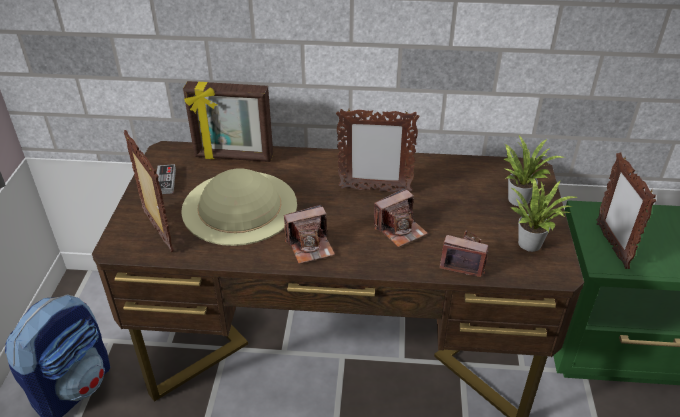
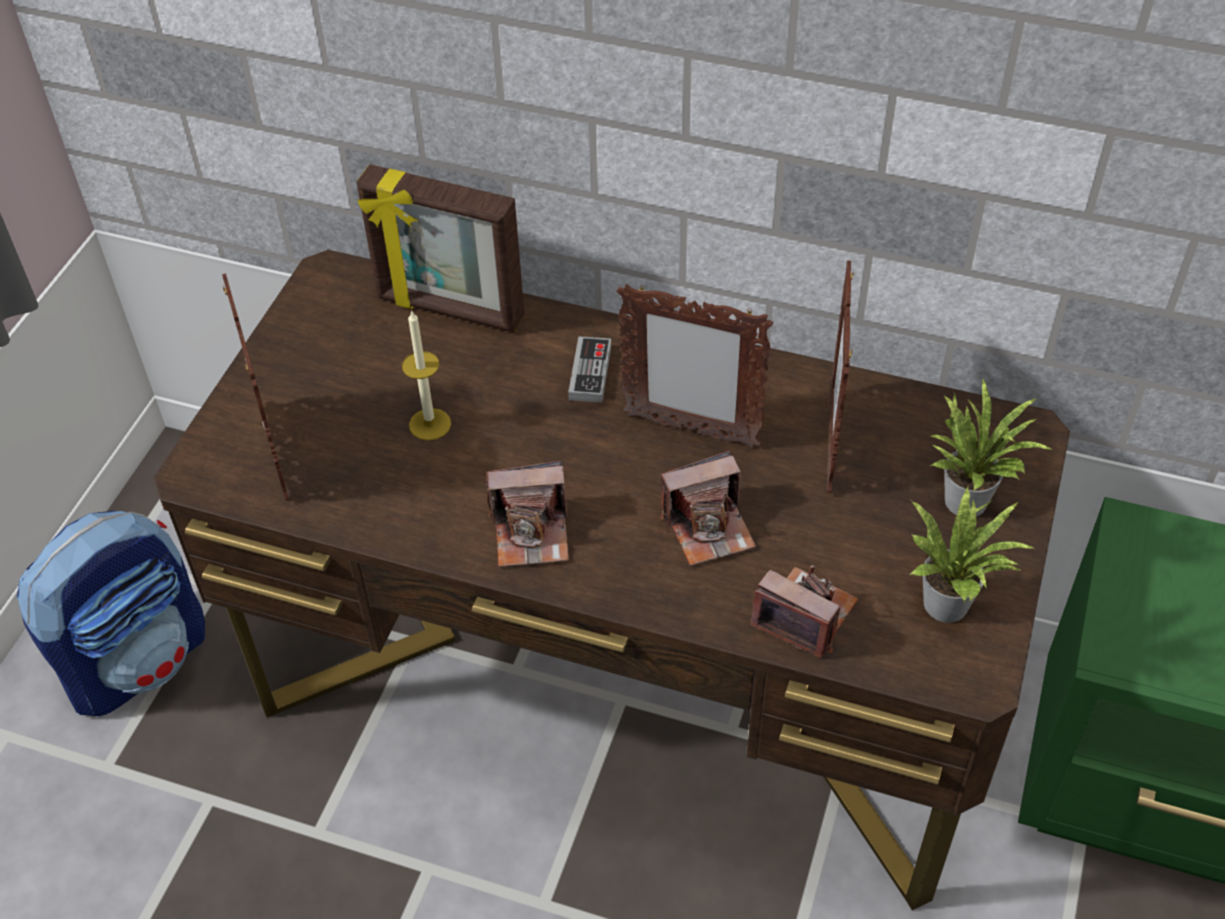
camera: 15 degrees right, 10 degrees up
(165, 181) = (313, 345): game controller -> game controller (590, 373)
(239, 207) = (430, 424): beige hat -> candle
(611, 245) = (1151, 617): picture frame -> picture frame (831, 440)

